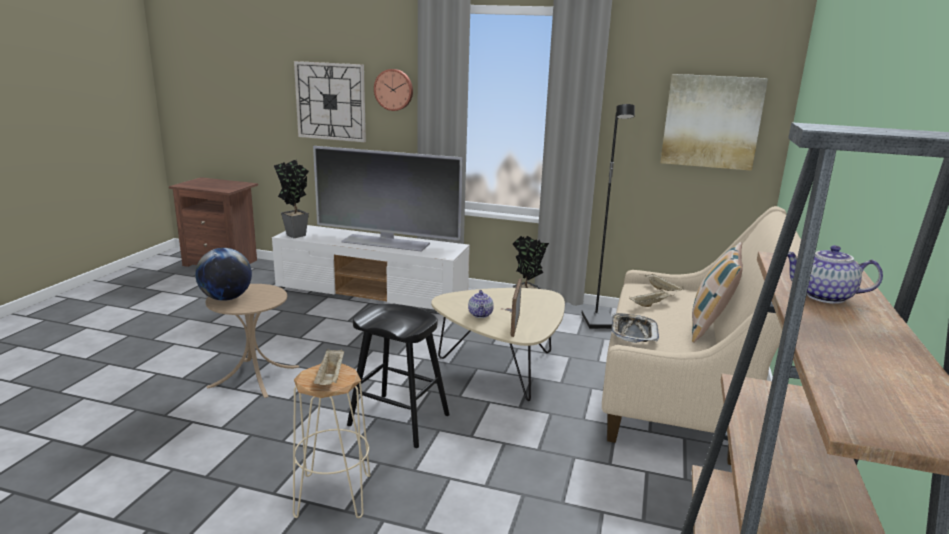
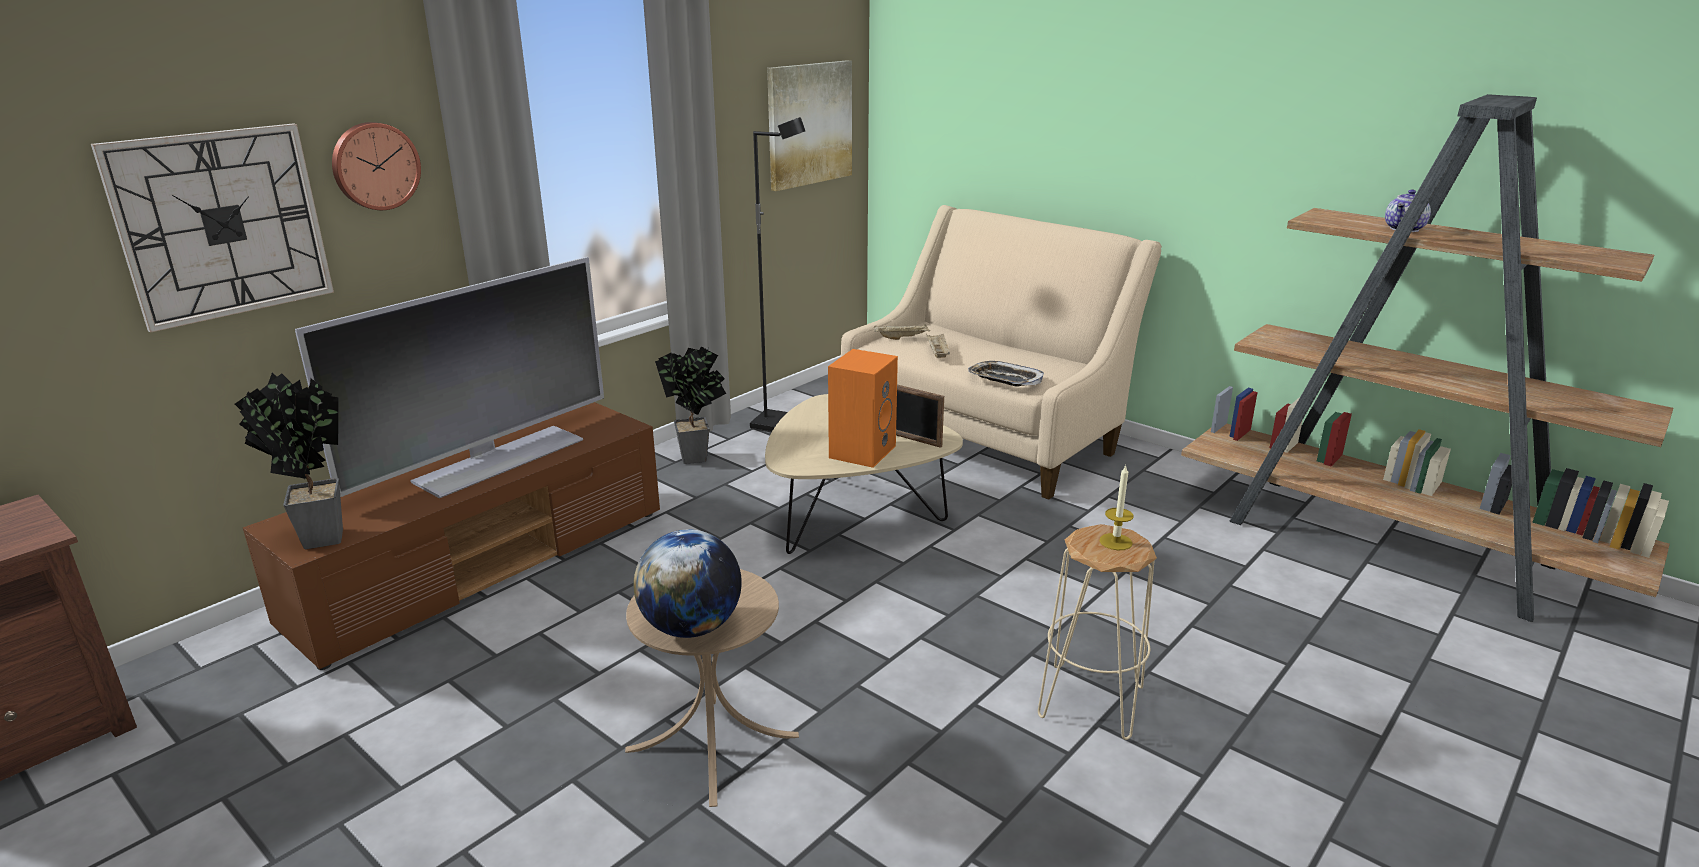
camera: 65 degrees left, 5 degrees up
(331, 378) = (1115, 542): beige tray -> candle
(373, 293) = (486, 566): white tv stand -> brown tv stand
(398, 420) = (937, 620): black stool -> none
(481, 314) = (862, 451): teapot -> orange speaker
(710, 328) = (1014, 347): pillow -> none

